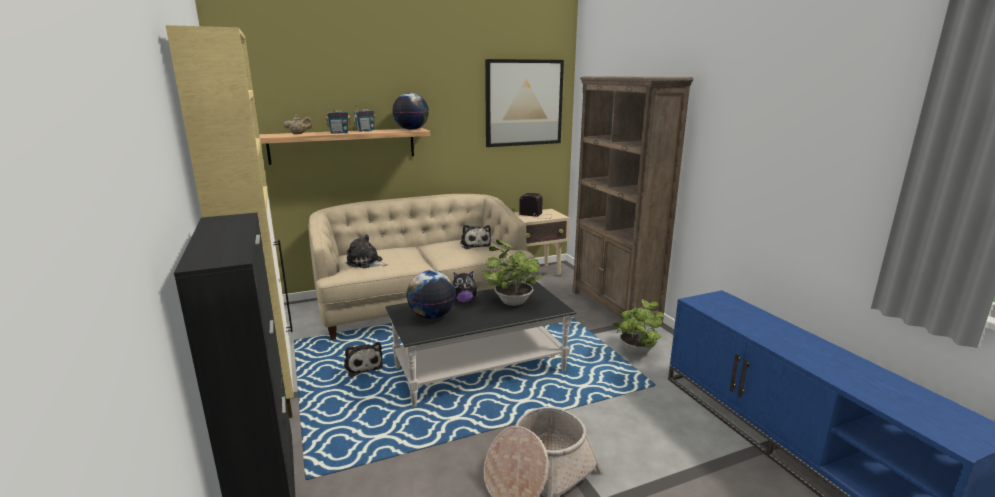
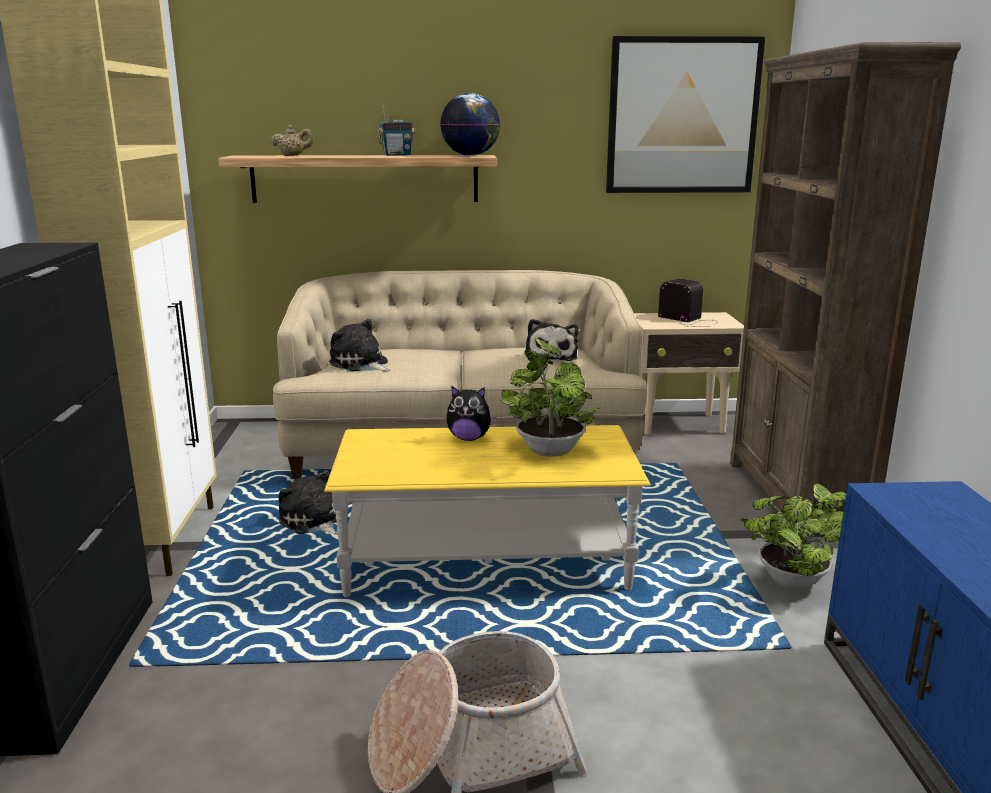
camera: 20 degrees right, 0 degrees up
(339, 133) = (351, 156): radio -> none
(362, 365) = (313, 522): plush toy -> plush toy turned 150 degrees clockwise
(432, 316) = (400, 453): globe -> none
(480, 369) = (486, 561): black coffee table -> yellow coffee table

